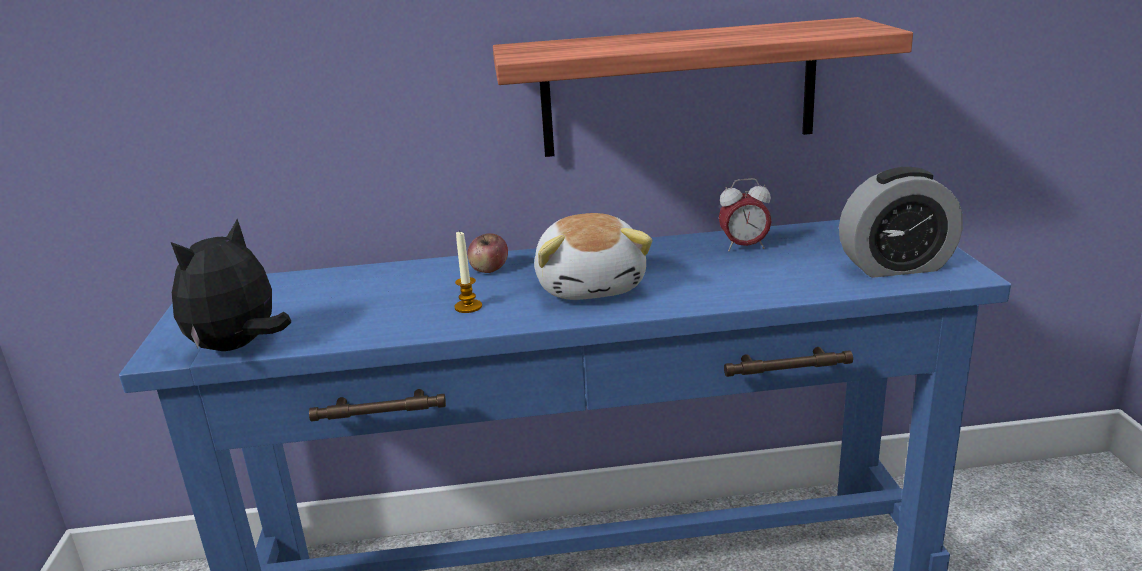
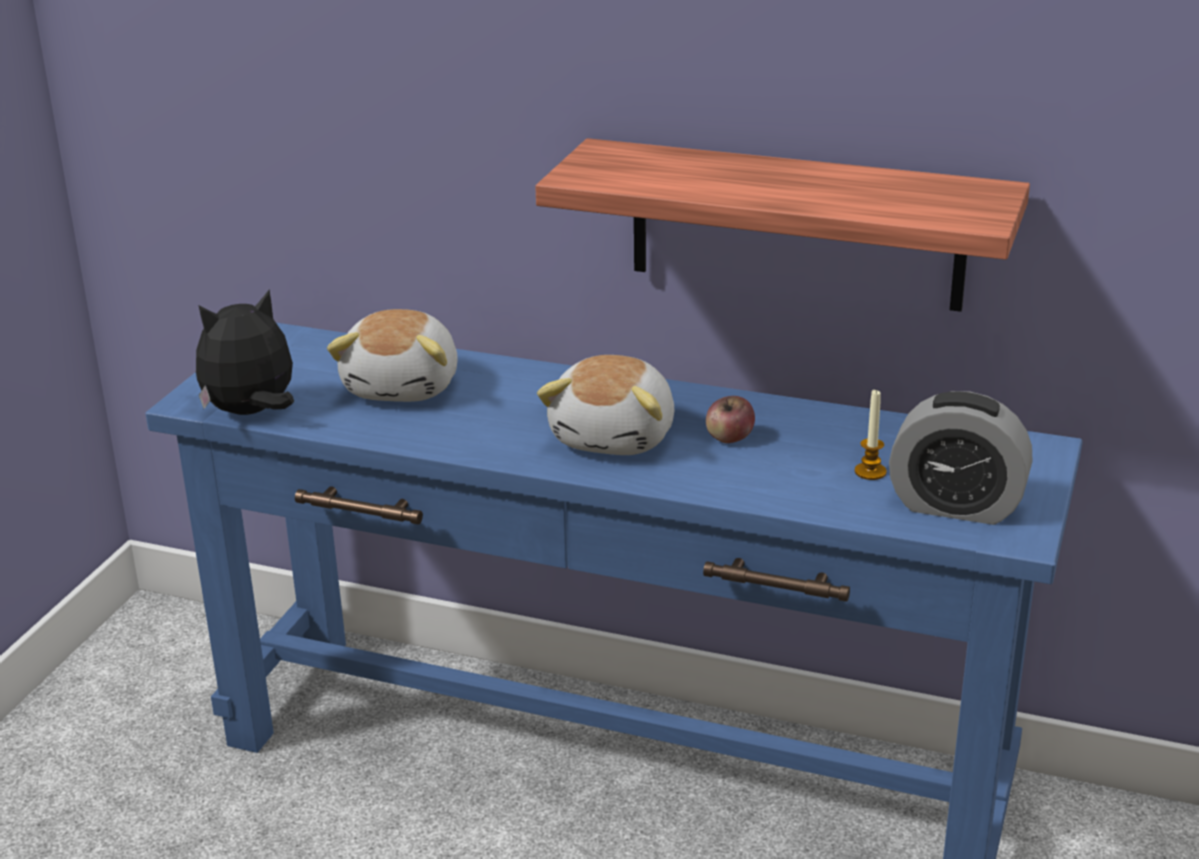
camera: 25 degrees right, 5 degrees up
(371, 295) = (404, 386): none -> plush toy
(468, 307) = (478, 427): candle -> candle (870, 472)
(489, 269) = (538, 386): apple -> apple (729, 438)
(744, 247) = (826, 433): alarm clock -> none

